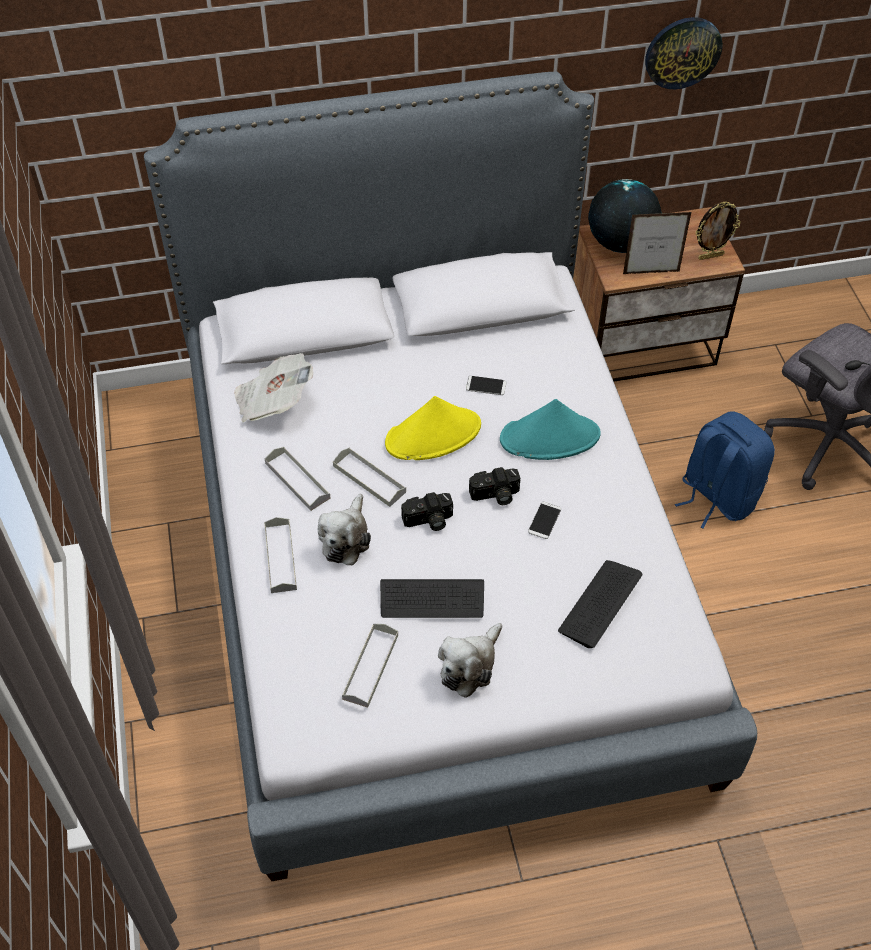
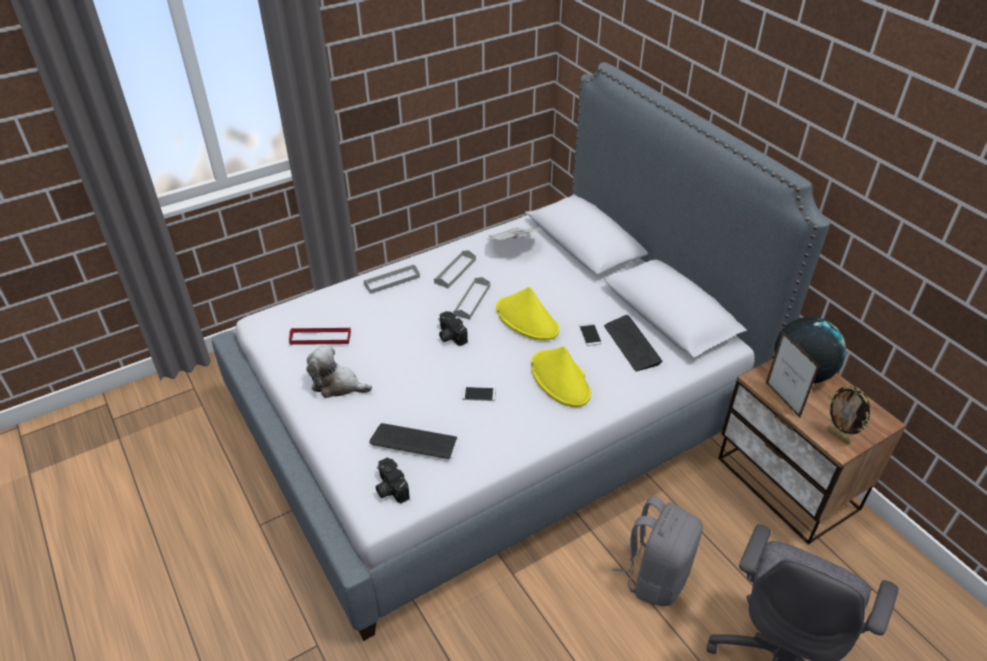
camera: 70 degrees right, 10 degrees down
(346, 538) = (418, 303): plush toy -> none
(370, 667) = (320, 338): grey tray -> red tray
(432, 600) = (383, 352): keyboard -> keyboard (632, 344)
(495, 495) = (488, 363): camera -> camera (389, 488)
(550, 437) = (560, 379): turquoise hat -> yellow hat
(682, 52) = (926, 248): wall clock -> none
(717, 496) = (655, 575): blue backpack -> grey backpack

